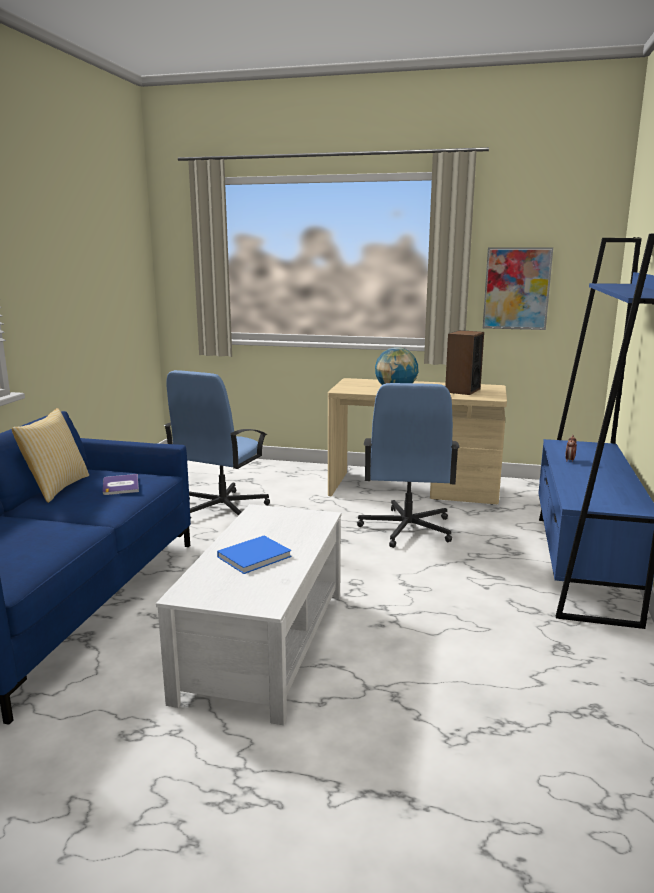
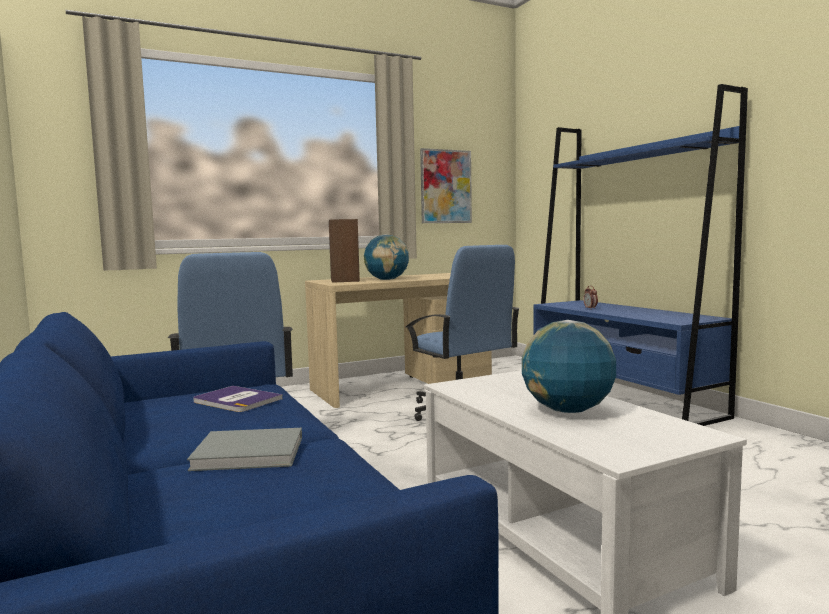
camera: 40 degrees left, 10 degrees down
(49, 523) = (252, 453): none -> grey book
(56, 488) = (135, 424): pillow -> none
(256, 556) = (567, 411): blue book -> globe
(462, 390) = (439, 275): speaker -> speaker (344, 280)

